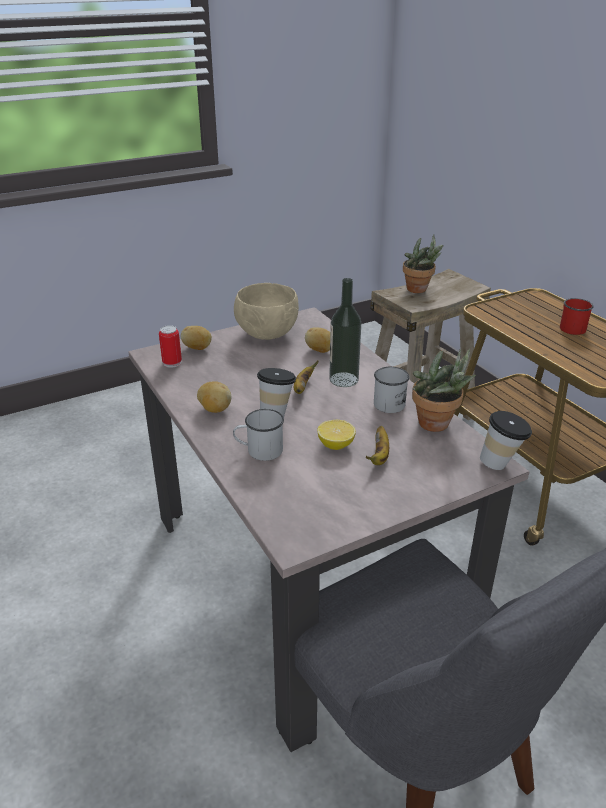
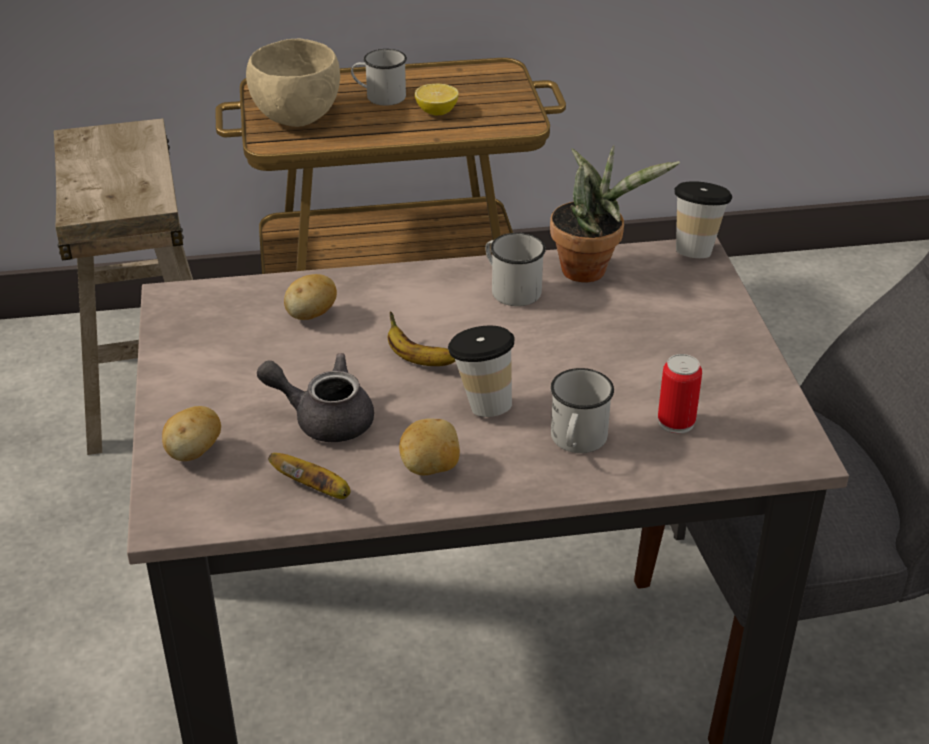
camera: 70 degrees left, 5 degrees up
(172, 363) = (228, 495): can -> can (676, 422)
(238, 372) = (324, 418): none -> grey teapot
(266, 334) = (204, 359): beige bowl -> beige bowl (296, 118)
(336, 445) = (595, 365): lemon -> lemon (436, 112)
(343, 379) = (420, 314): bottle -> none
(379, 456) = (639, 335): banana -> banana (316, 489)
(419, 290) = (96, 182): potted plant -> none
(570, 327) = (379, 96): red mug -> white mug

